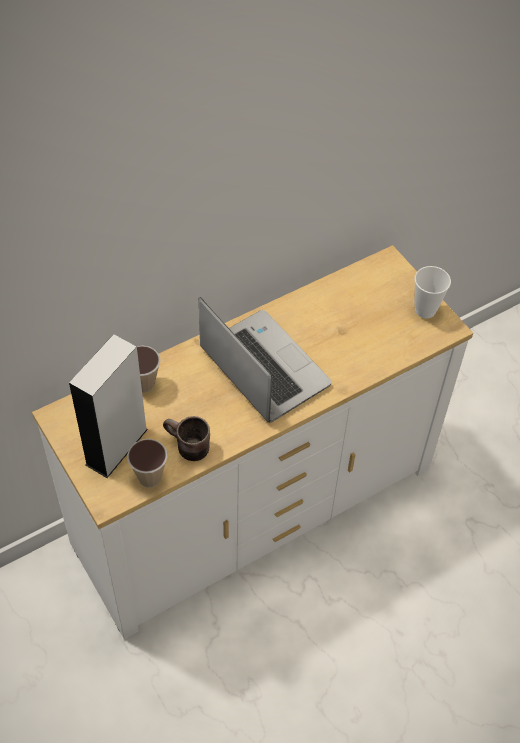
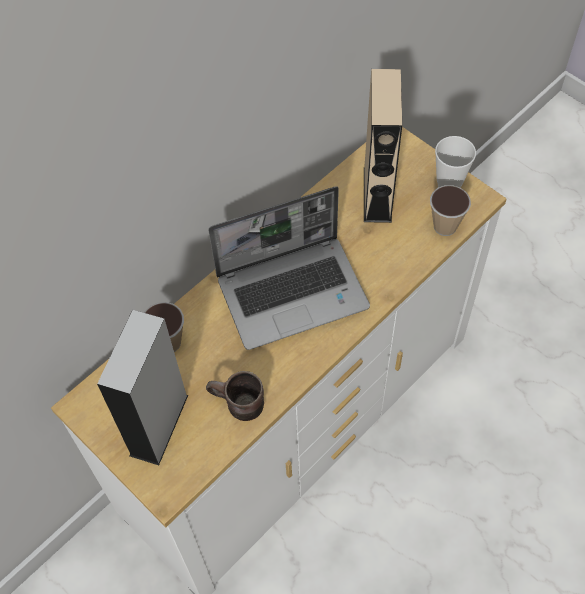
camera: 10 degrees left, 5 degrees up
(149, 477) = (206, 452): cup -> cup (445, 226)
(262, 367) = (293, 291): laptop -> laptop turned 120 degrees clockwise
(359, 304) = (377, 194): none -> beige speaker

